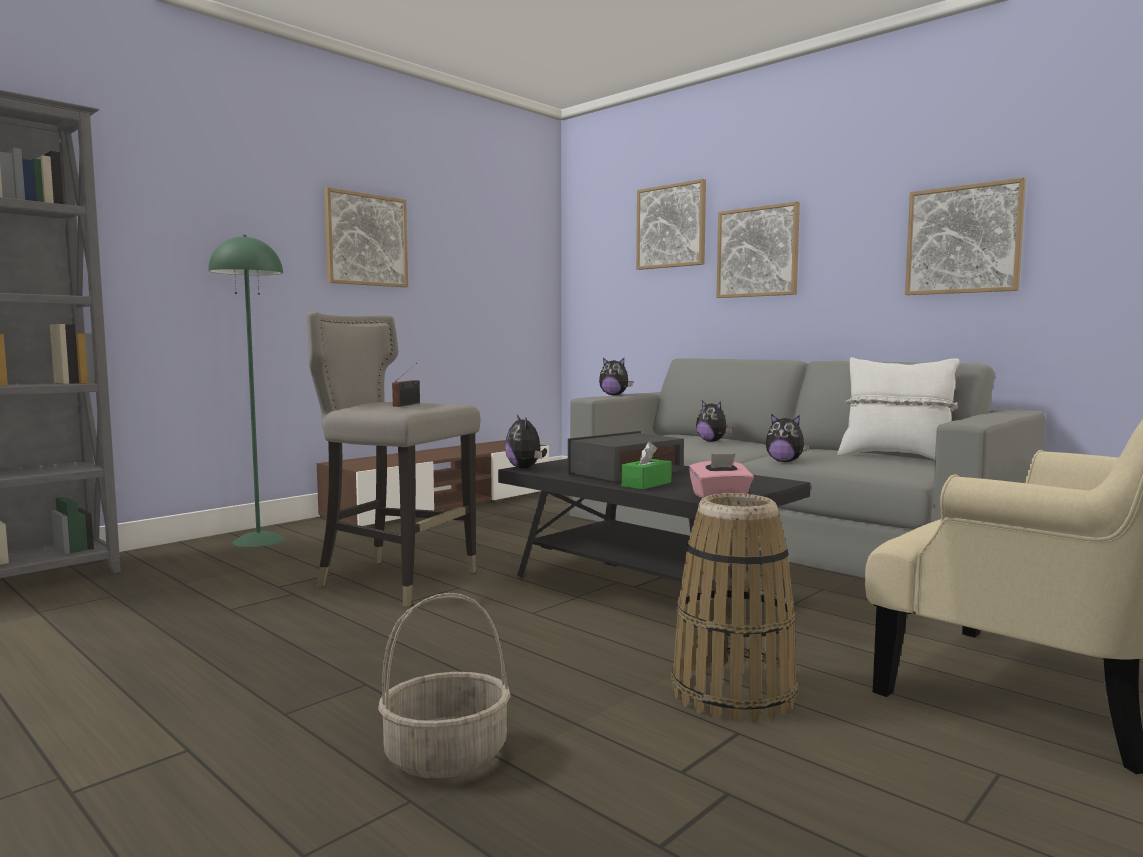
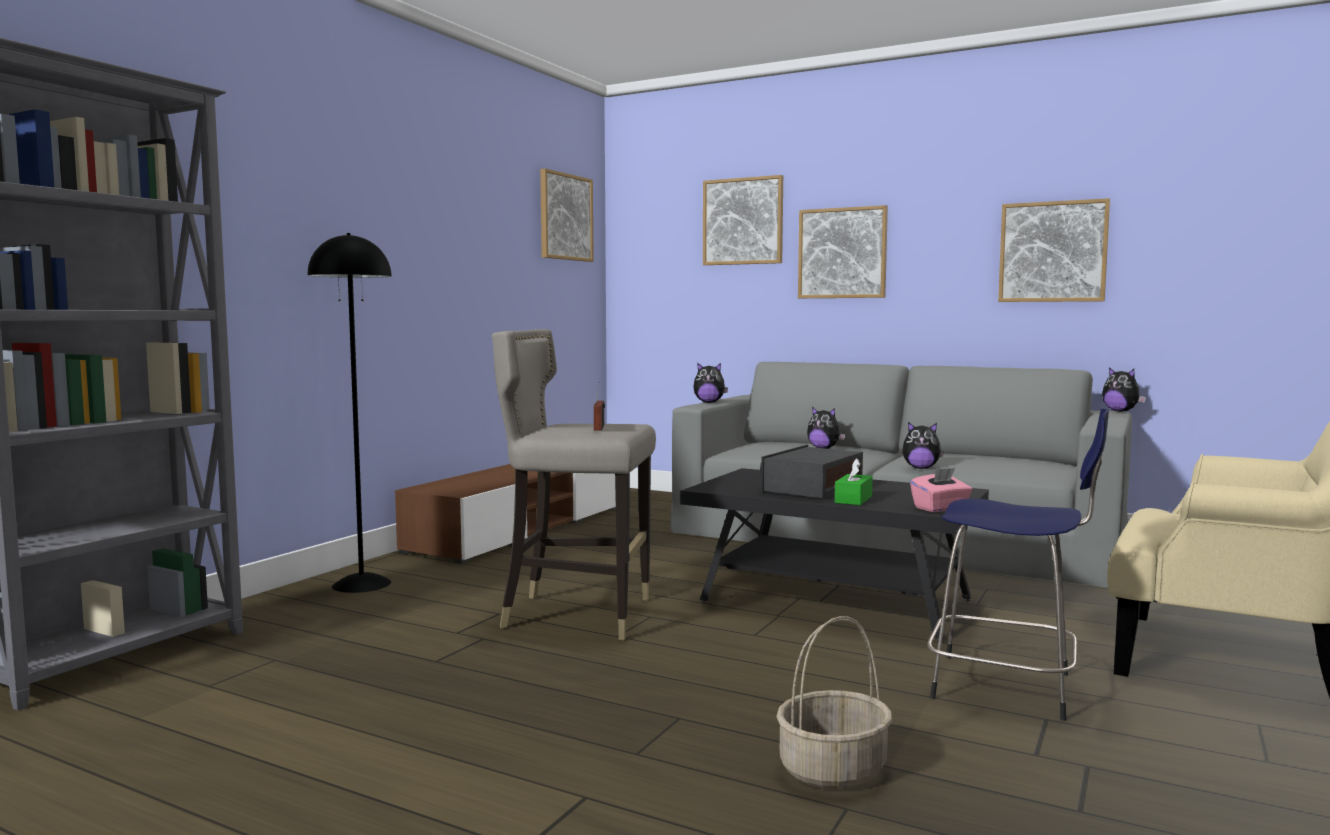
camera: 15 degrees left, 0 degrees up
(259, 540) = (361, 584): green floor lamp -> black floor lamp
(366, 240) = (436, 232): picture -> picture (565, 217)
(525, 468) = (706, 488): plush toy -> plush toy (1121, 411)
(733, 693) = (1008, 687): basket -> blue stool
(895, 457) = (1014, 459): white pillow -> none

